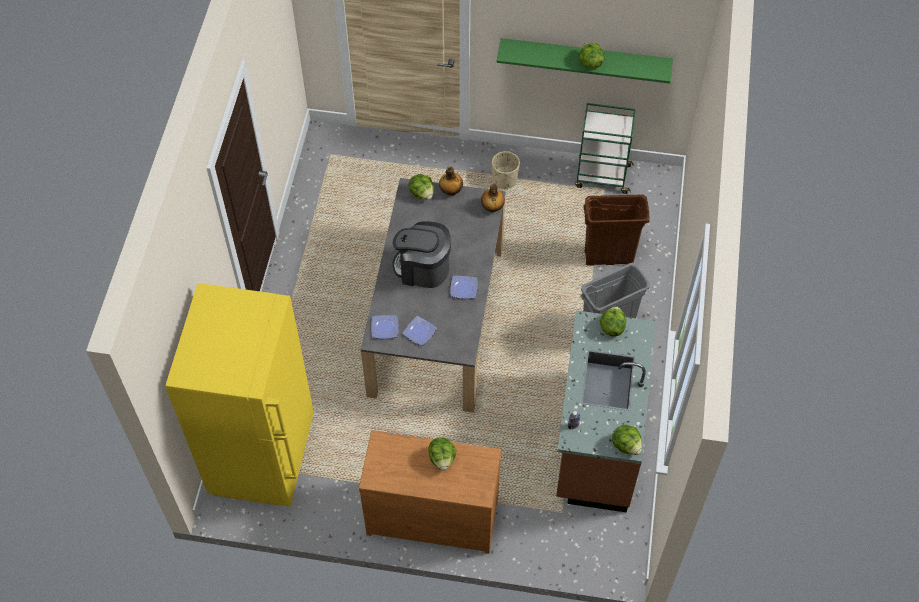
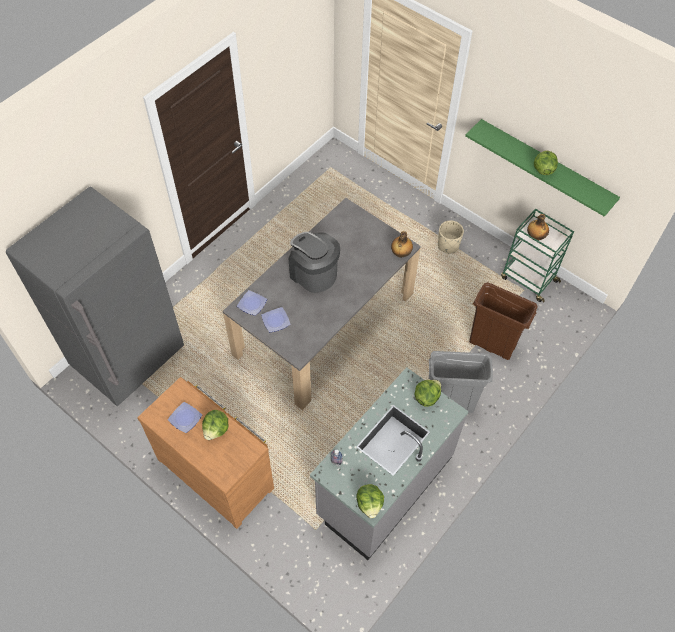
camera: 30 degrees right, 0 degrees up
(263, 456) = (129, 359): yellow fridge -> grey fridge
(422, 193) = (354, 217): lettuce -> none
(450, 191) = (377, 225): bottle -> bottle (535, 237)
(463, 289) = (333, 304): plate -> plate (184, 418)
(596, 440) = (383, 486): brown counter -> grey counter

